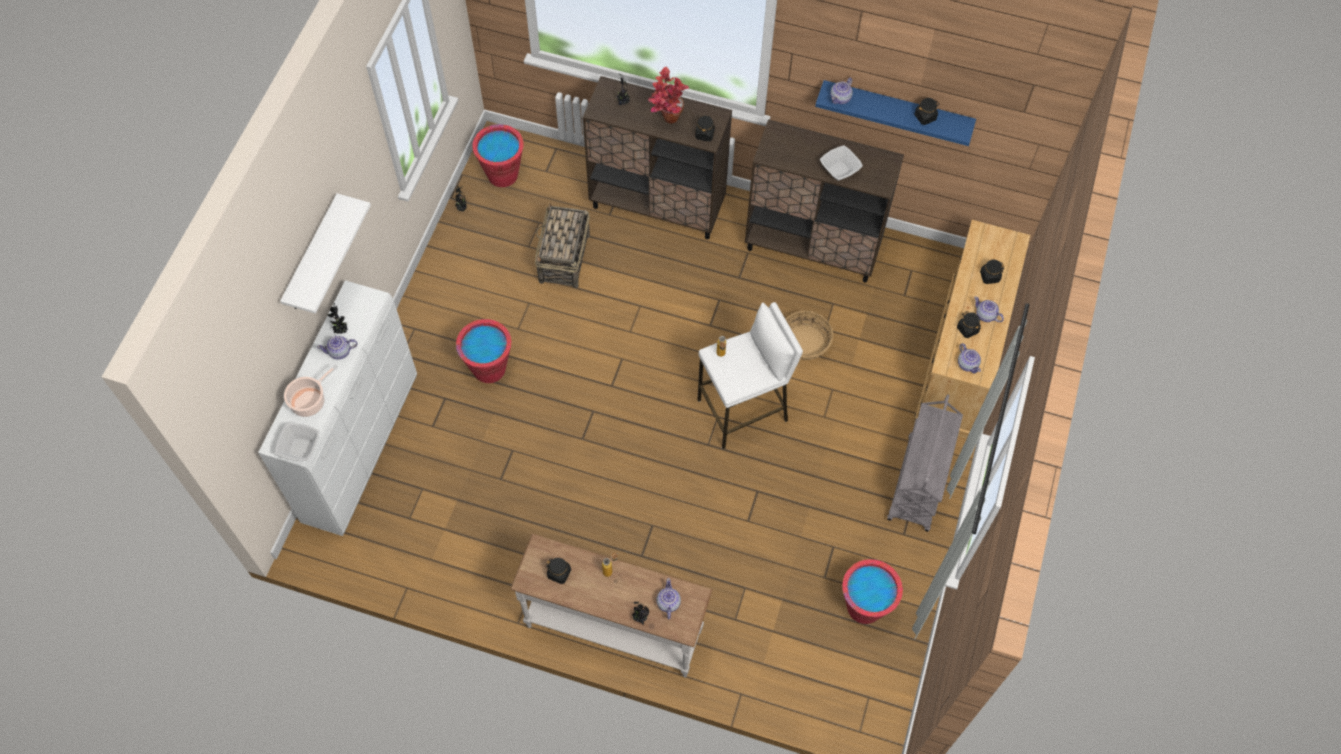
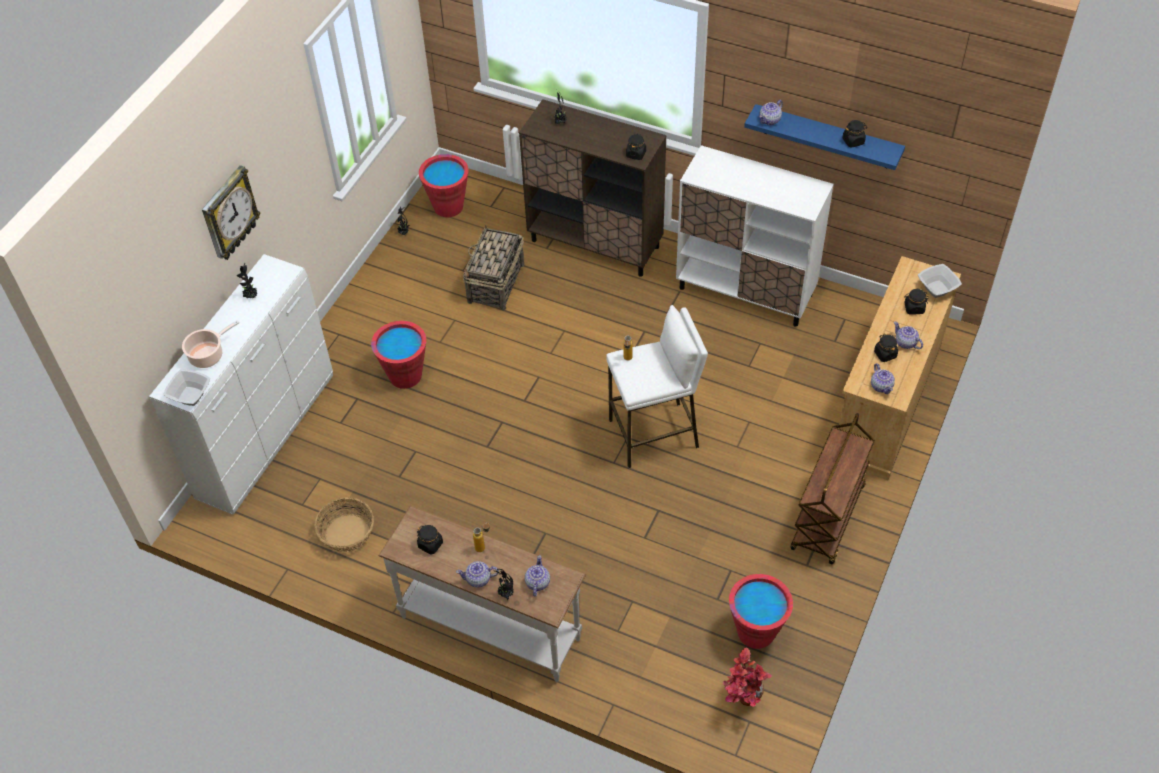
camera: 10 degrees right, 10 degrees down
(312, 256) = (229, 214): white shelf -> wall clock
(340, 352) = (246, 315): teapot -> teapot (479, 579)
(666, 121) = (600, 140): potted plant -> potted plant (741, 702)
(804, 343) = (725, 377): basket -> basket (347, 533)
(813, 248) = (746, 292): brown cabinet -> white cabinet
(839, 171) = (765, 194): bowl -> bowl (936, 289)
(918, 484) = (828, 518): grey cart -> brown cart

